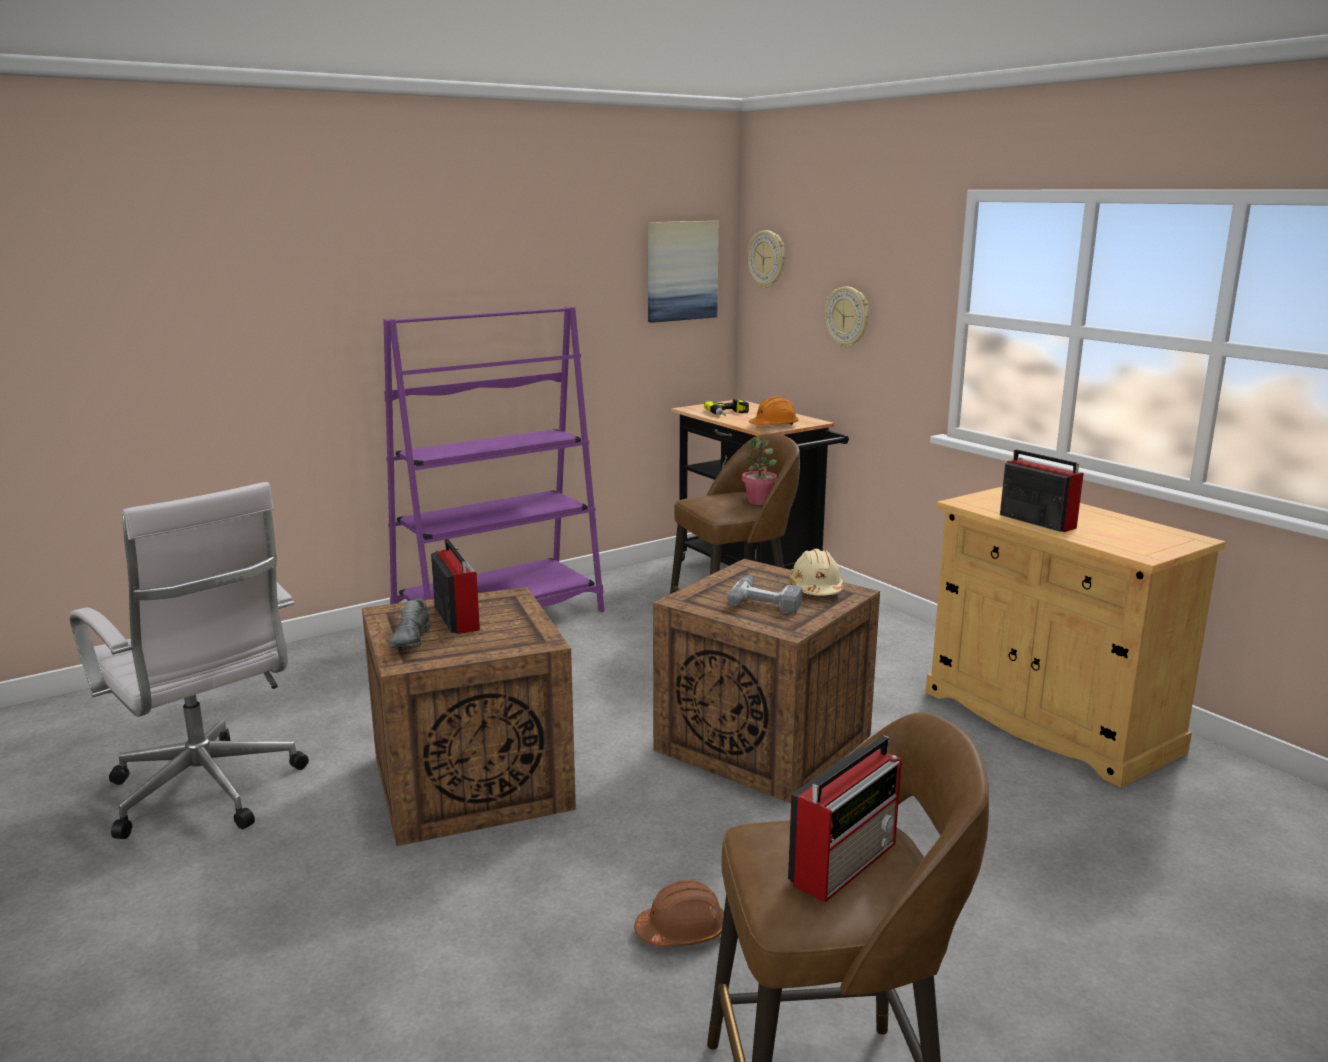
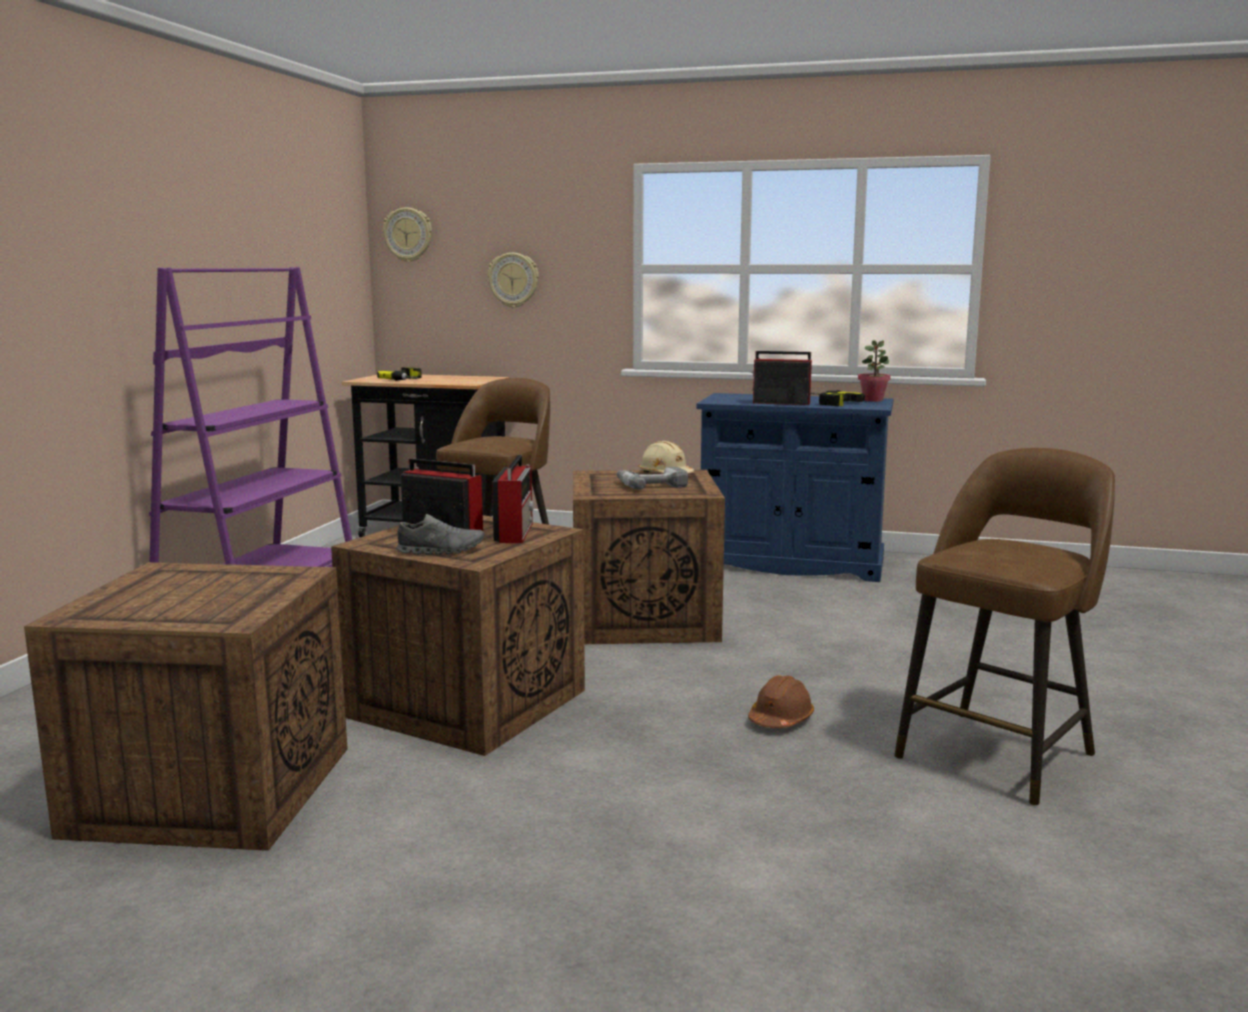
camera: 40 degrees left, 5 degrees down
(208, 794) = (214, 792): white office chair -> crate
(411, 640) = (441, 551): grey shoe -> grey shoe turned 60 degrees counterclockwise
(681, 271) = (334, 244): picture -> none
(758, 502) = (515, 438): potted plant -> potted plant (873, 400)
(773, 426) = (469, 381): orange hard hat -> none
(845, 862) = (1015, 550): radio -> radio (515, 532)
(1048, 721) = (790, 564): beige cabinet -> blue cabinet
(1102, 532) = (827, 402): none -> power drill

